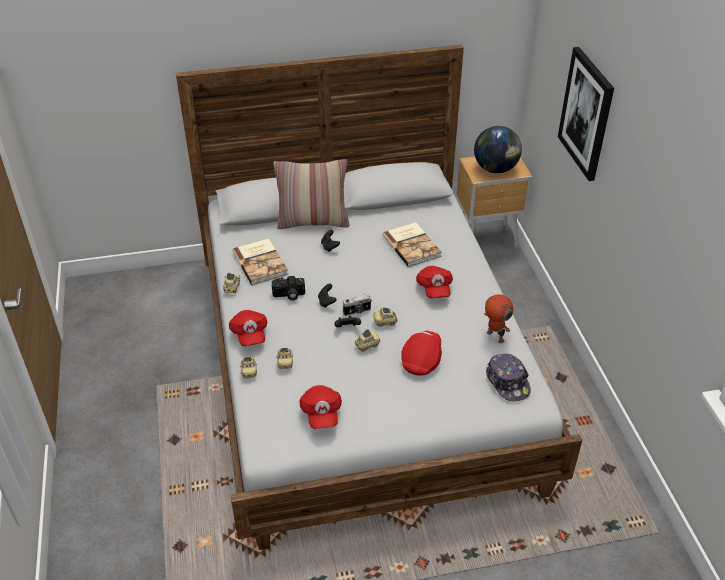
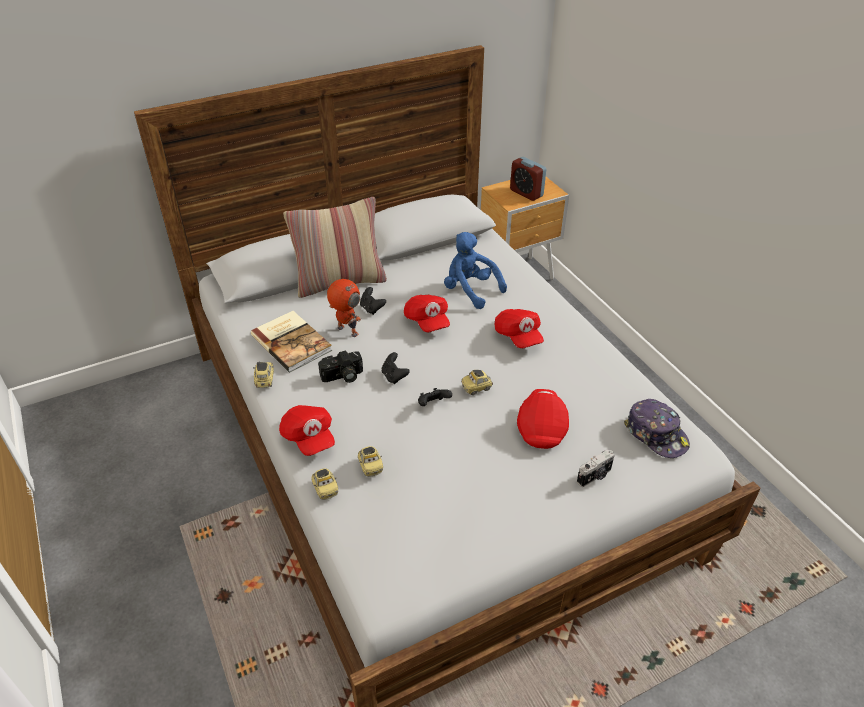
camera: 15 degrees left, 0 degrees up
(321, 413) = (445, 528): red cap -> red cap (427, 321)
(357, 311) = (437, 381): camera -> camera (595, 476)
(367, 345) = (467, 422): toy car -> none
(412, 245) = (470, 290): book -> blue plush toy
(494, 337) = (613, 381): toy robot -> toy robot (346, 331)
(495, 169) = (526, 193): globe -> alarm clock
(586, 113) = (660, 98): picture -> none

